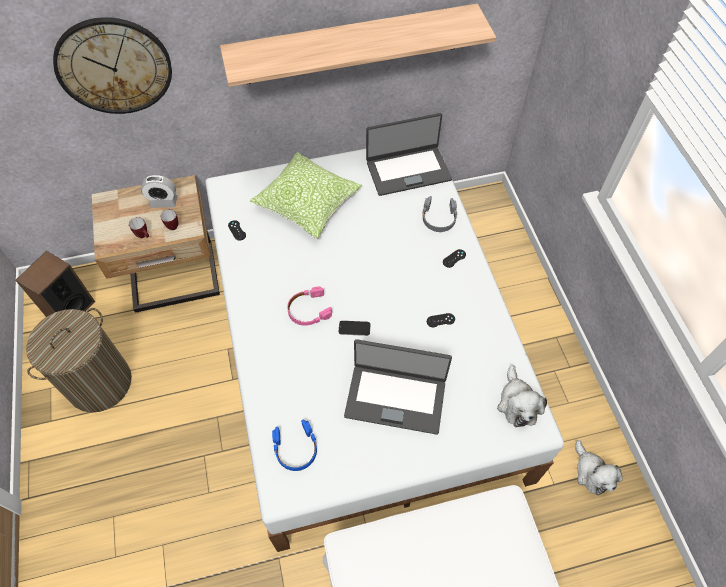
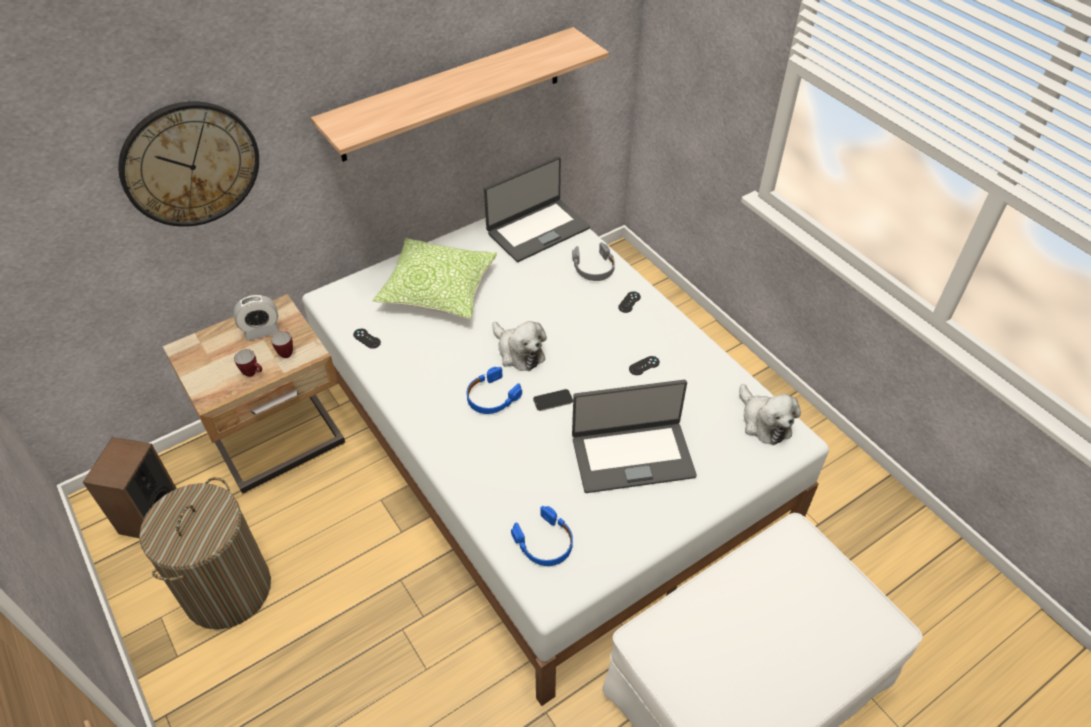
camera: 20 degrees left, 10 degrees down
(308, 310) = (491, 397): pink headphones -> blue headphones
(592, 473) = (851, 500): plush toy -> plush toy (518, 352)

